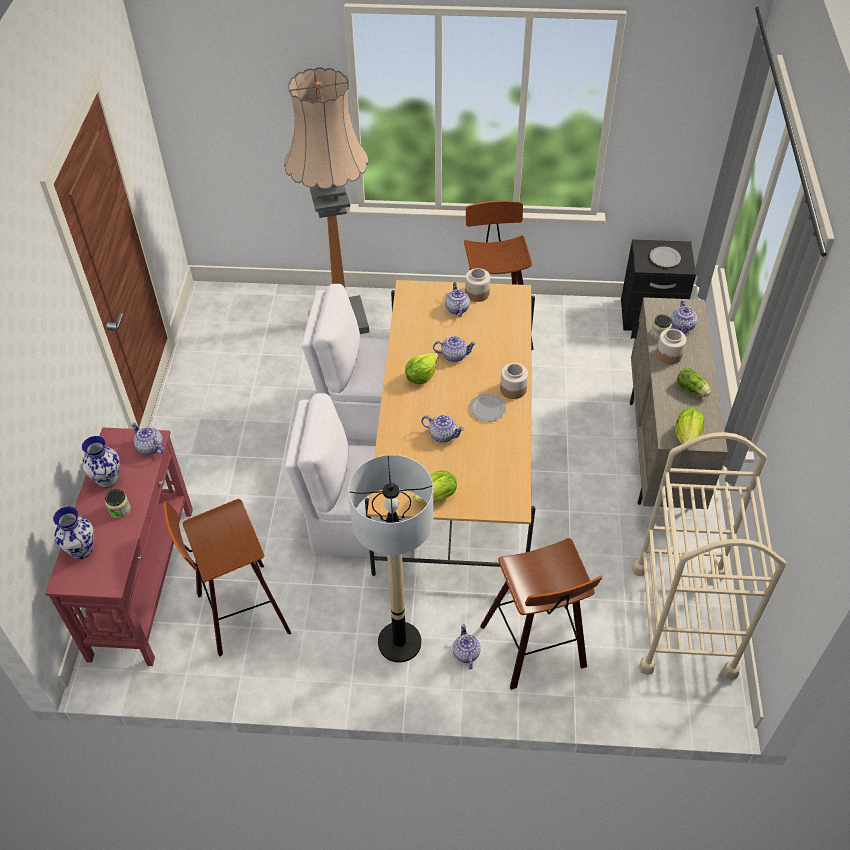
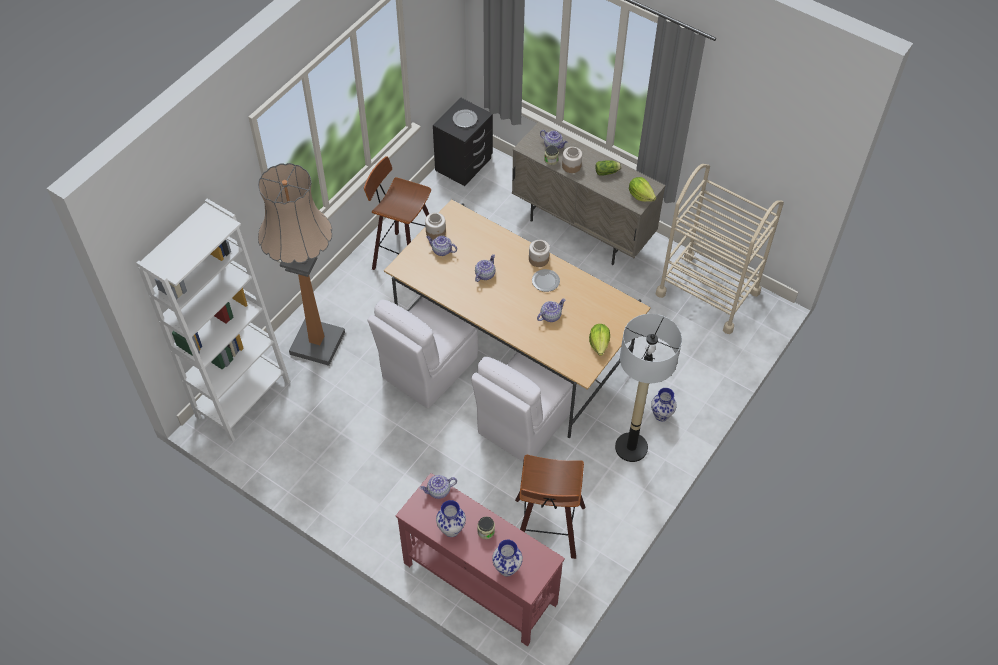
camera: 60 degrees left, 5 degrees up
(245, 303) = (243, 399): none -> white bookcase
(421, 376) = (490, 302): lettuce -> none
(465, 653) = (661, 415): teapot -> vase
(537, 648) = (681, 376): stool -> none

